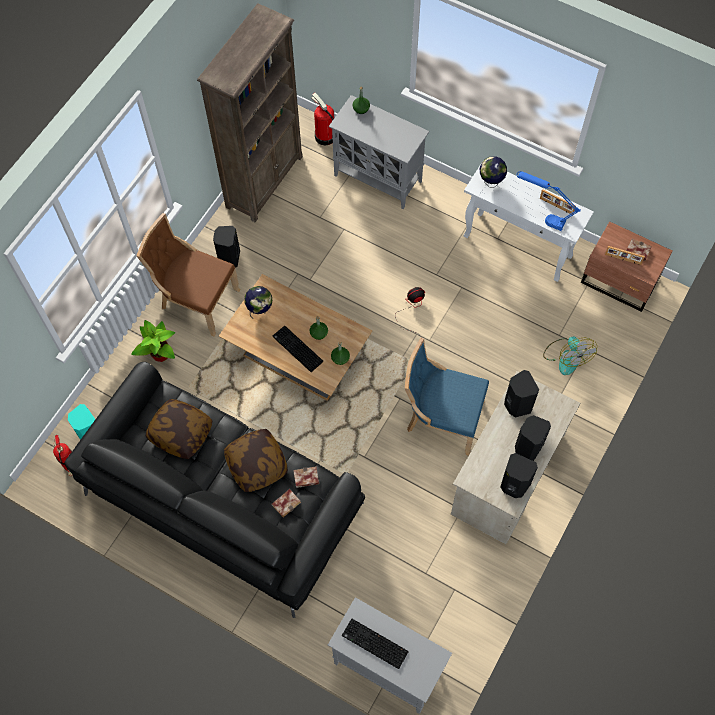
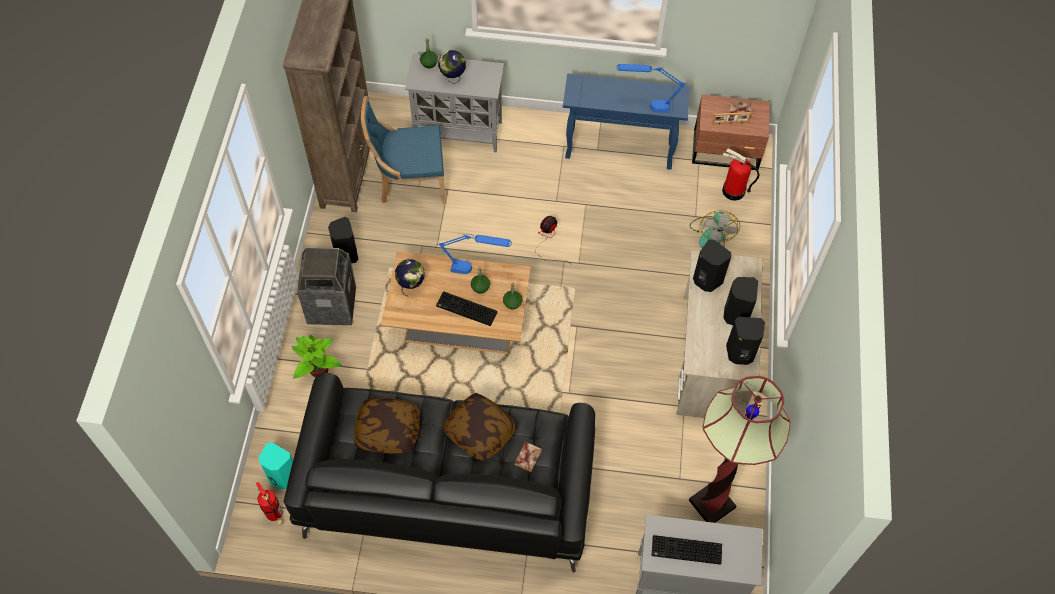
camera: 25 degrees left, 5 degrees down
(196, 300) = (332, 305): brown chair -> trash can
(305, 479) = (535, 427): book -> none
(322, 315) = (475, 269): none -> blue table lamp
(325, 136) = (388, 110): fire extinguisher -> fire extinguisher (733, 191)
(441, 418) = (625, 329): blue chair -> blue chair (409, 182)
(443, 608) = (711, 504): none -> floor lamp
(491, 182) = (584, 90): globe -> globe (453, 78)
(518, 247) = (620, 150): white console table -> blue console table
(556, 206) = (654, 92): picture frame -> none
(566, 356) = (711, 233): fan -> fan turned 45 degrees clockwise

